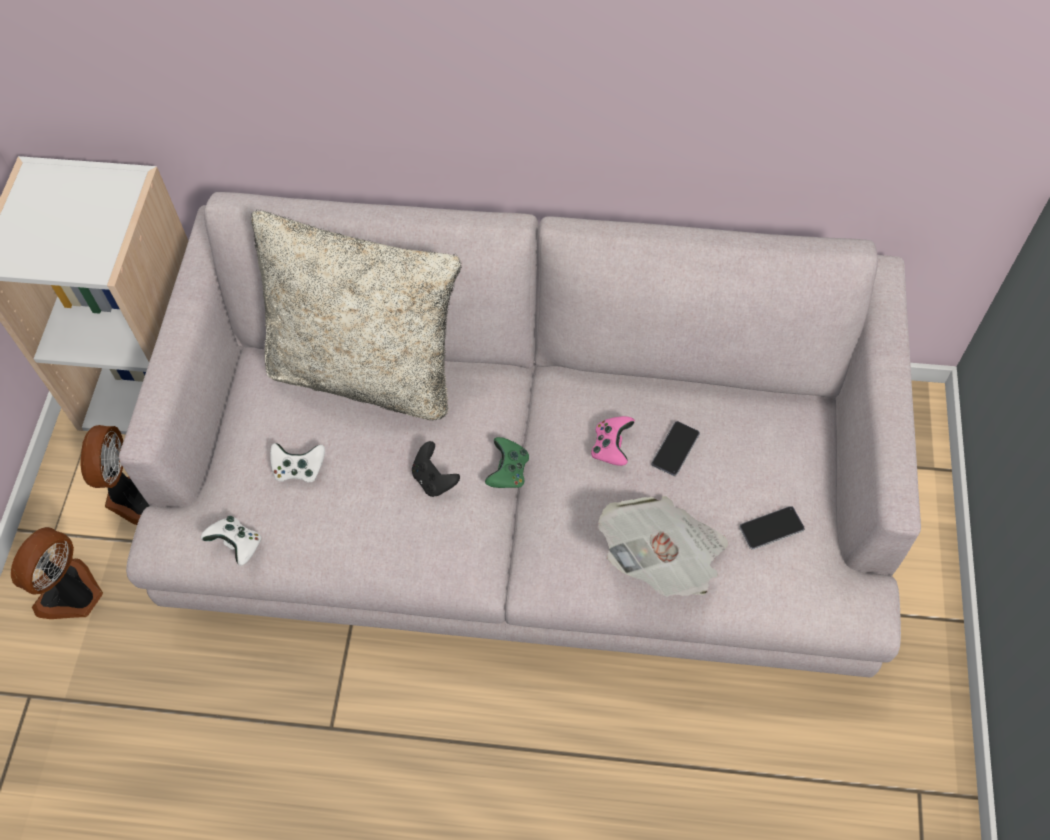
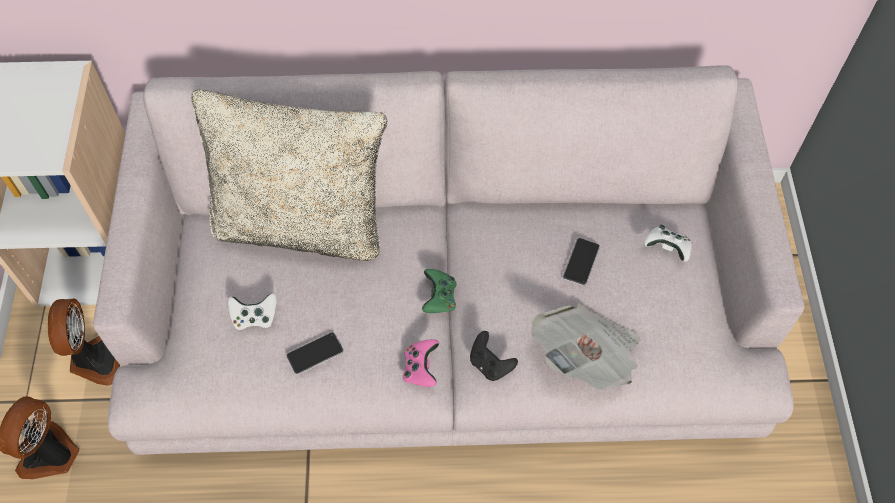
camera: 10 degrees left, 0 degrees up
(237, 545) = (209, 391): white game controller -> white game controller (667, 249)
(434, 479) = (377, 312): black game controller -> black game controller (490, 364)
(611, 447) = (526, 266): pink game controller -> pink game controller (421, 368)
(771, 528) = (673, 320): phone -> phone (315, 354)

